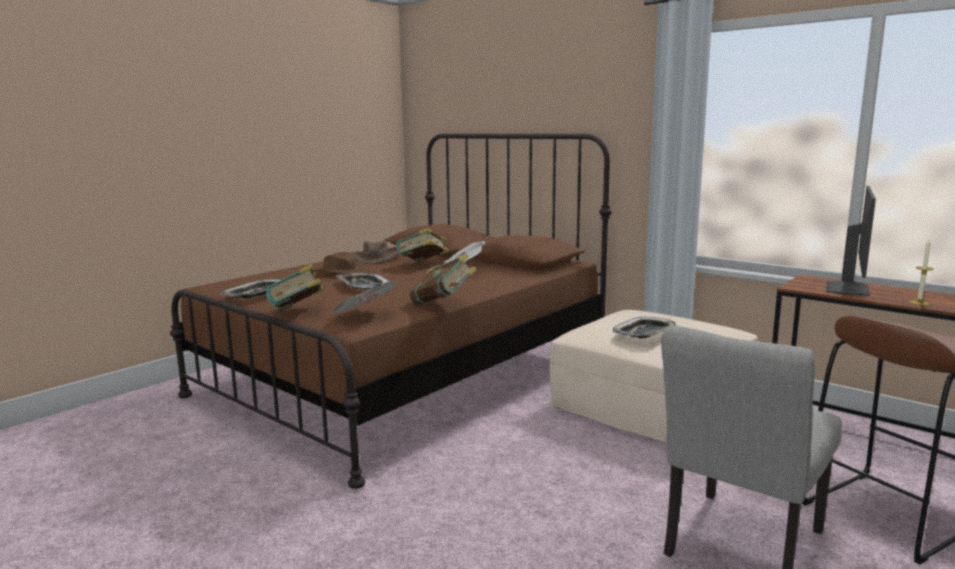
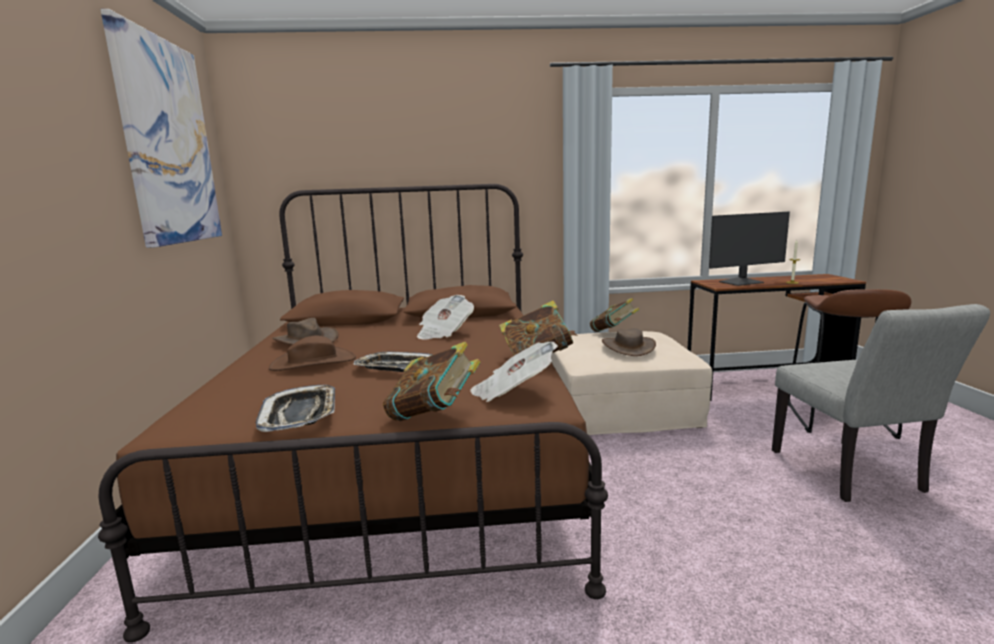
camera: 45 degrees left, 0 degrees up
(333, 99) = (168, 142): none -> picture
(423, 265) = (384, 334): book -> book (613, 333)
(644, 332) = (628, 347): tray -> brown hat
(849, 289) = (742, 282): monitor -> monitor turned 90 degrees clockwise

